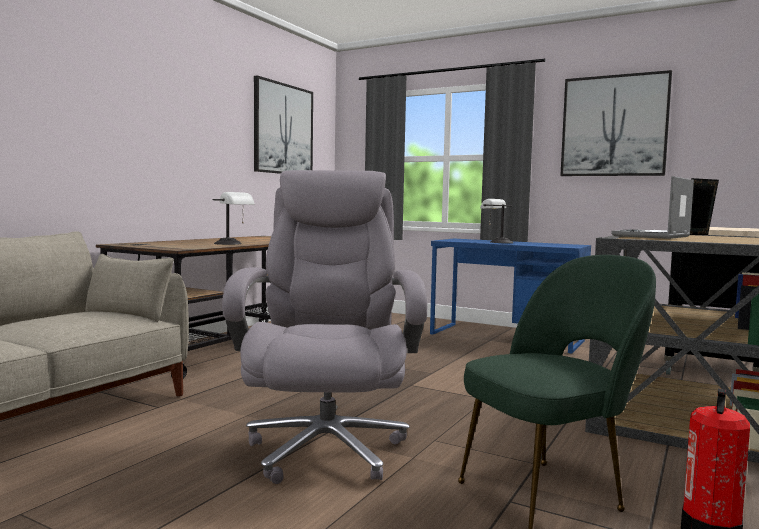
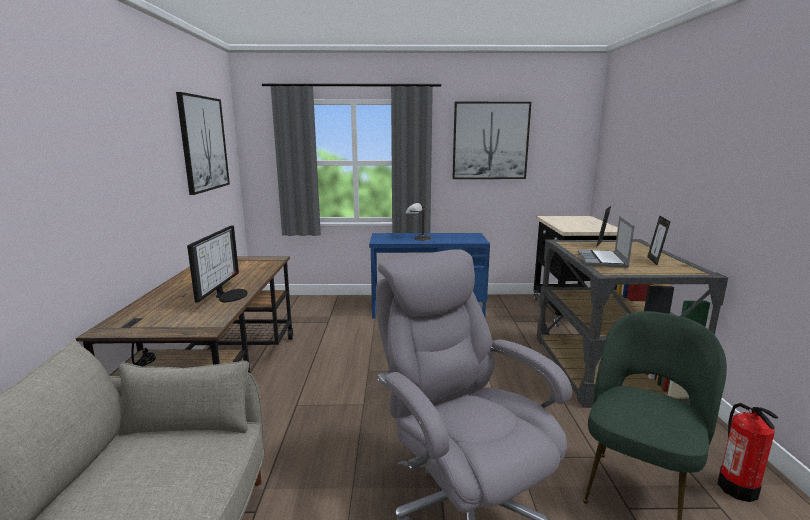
camera: 30 degrees left, 10 degrees up
(232, 244) = (229, 295): table lamp -> monitor
(737, 241) = (655, 261): none -> picture frame

